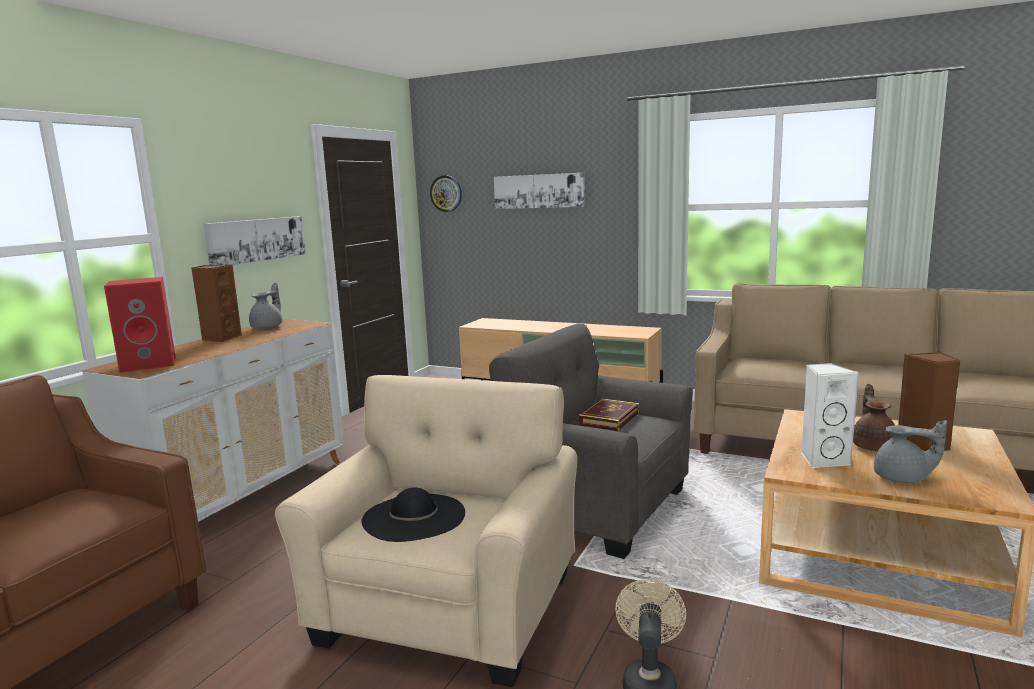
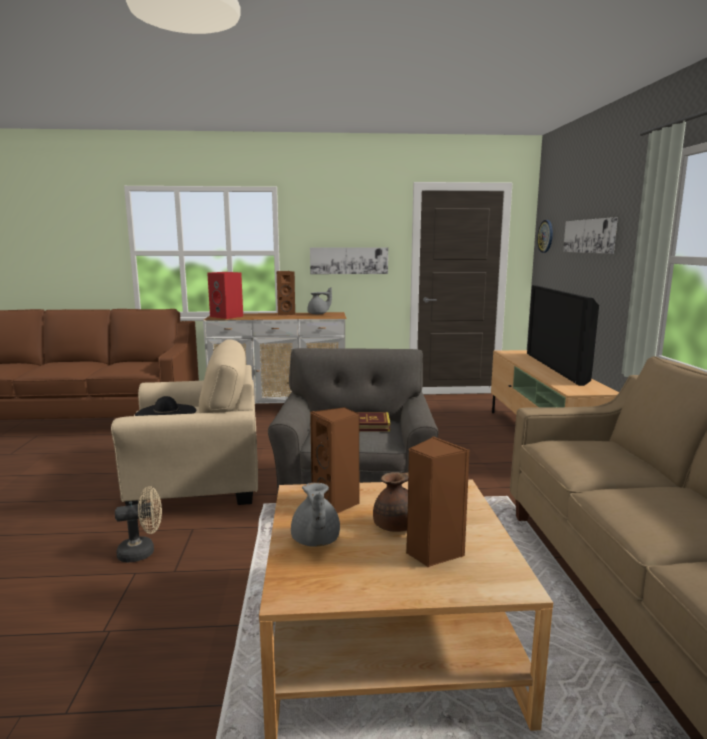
camera: 60 degrees right, 0 degrees up
(559, 324) = (558, 367): none -> television
(823, 460) = (337, 503): white speaker -> brown speaker

